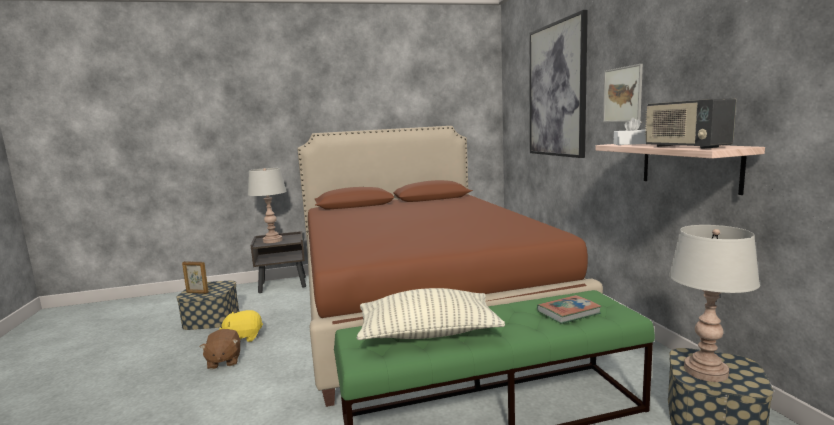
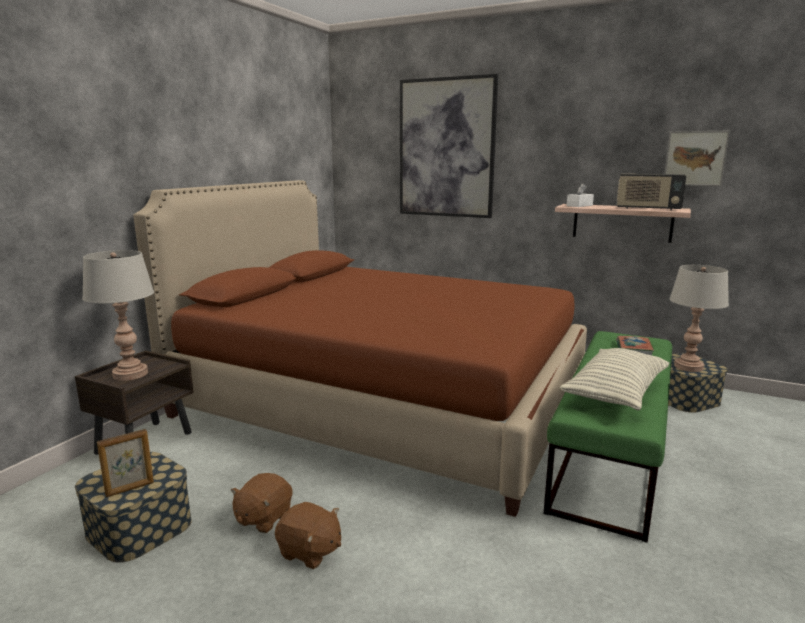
camera: 50 degrees left, 5 degrees up
(243, 337) = (263, 518): yellow plush toy -> brown plush toy
(622, 94) = (546, 161): picture -> picture (695, 158)

